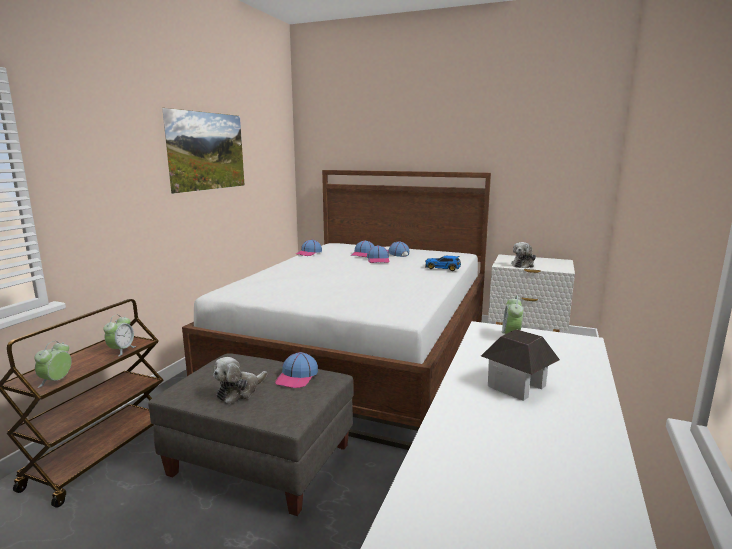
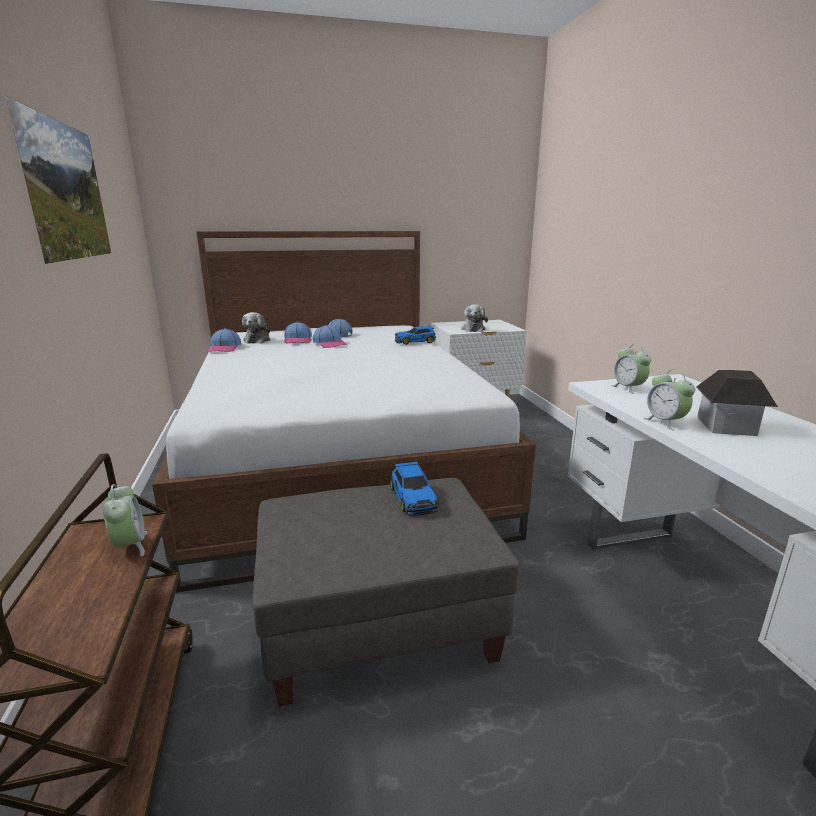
camera: 35 degrees left, 5 degrees up
(56, 381) = (90, 640): alarm clock -> alarm clock (665, 422)
(239, 391) = (375, 539): plush toy -> plush toy (258, 340)
(297, 377) = (413, 497): cap -> toy car

